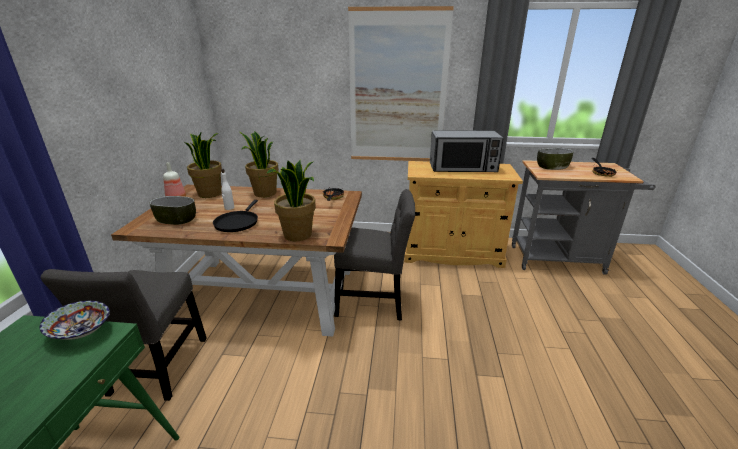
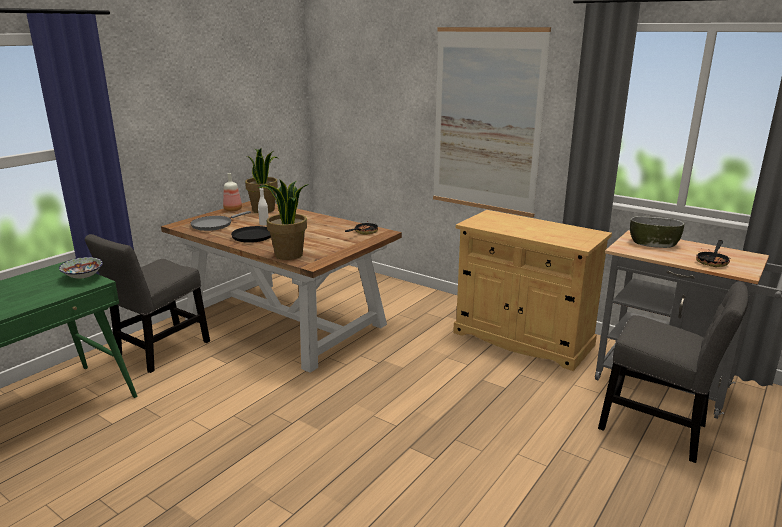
camera: 30 degrees right, 5 degrees down
(176, 220) = (214, 225): bowl -> grey frying pan
(264, 193) = (308, 217): potted plant -> none
(373, 303) = (377, 358): grey chair -> grey chair (658, 429)
(463, 168) = (537, 227): microwave -> none

